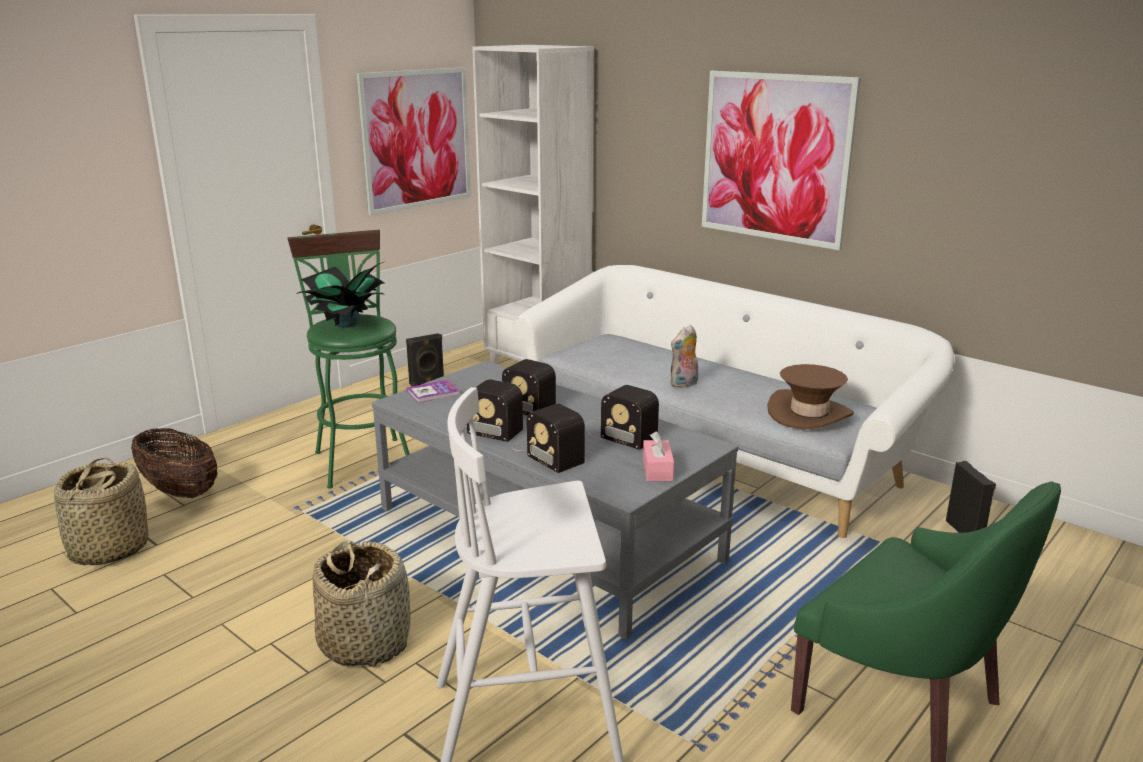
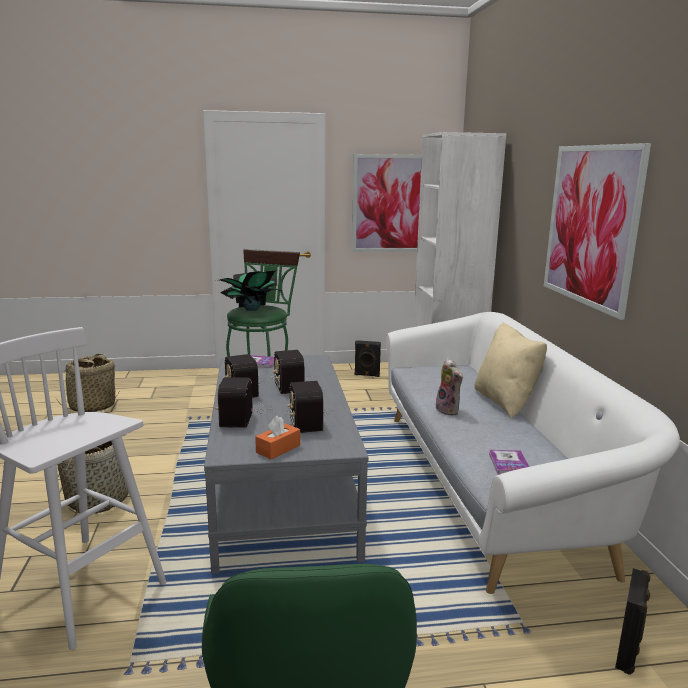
camera: 40 degrees right, 5 degrees down
(180, 491) = (160, 391): basket -> none
(657, 469) = (278, 449): pink tissue box -> orange tissue box
(684, 384) = (449, 410): plush toy -> plush toy turned 120 degrees counterclockwise
(710, 361) = (505, 402): none -> beige pillow
(809, 414) = (509, 464): brown hat -> book

